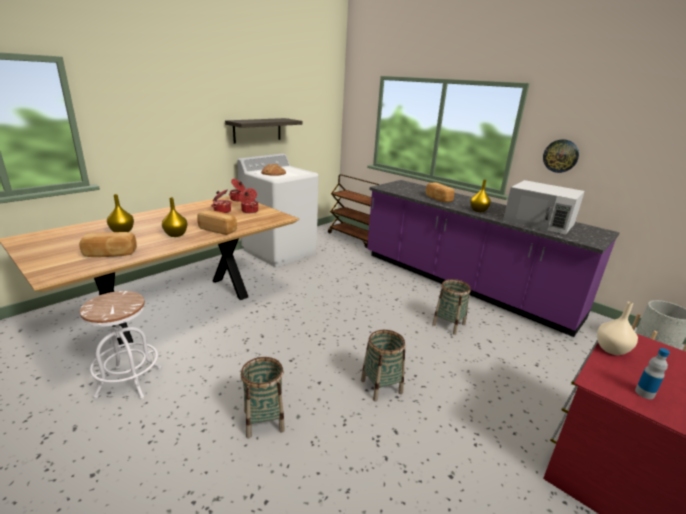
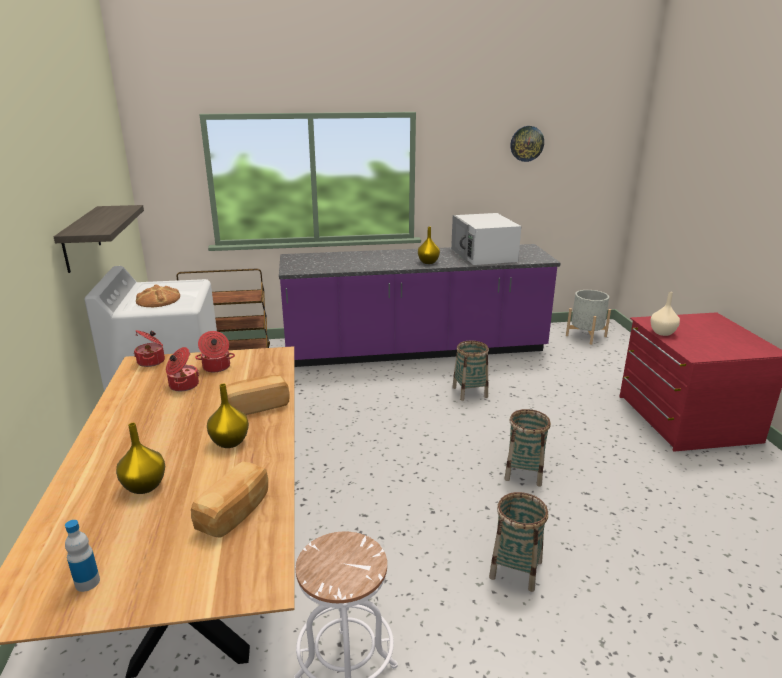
camera: 50 degrees left, 0 degrees up
(438, 199) = (371, 263): bread -> none
(539, 222) = (484, 255): white microwave -> white microwave turned 90 degrees clockwise
(560, 156) = (463, 184): wall clock -> wall clock (526, 143)
(644, 393) = (713, 348): bottle -> bottle (87, 582)

